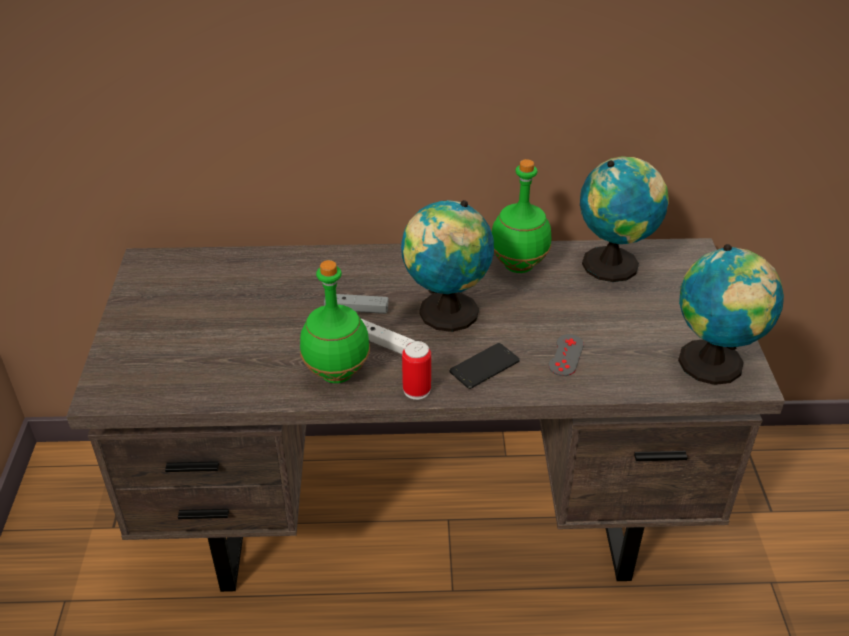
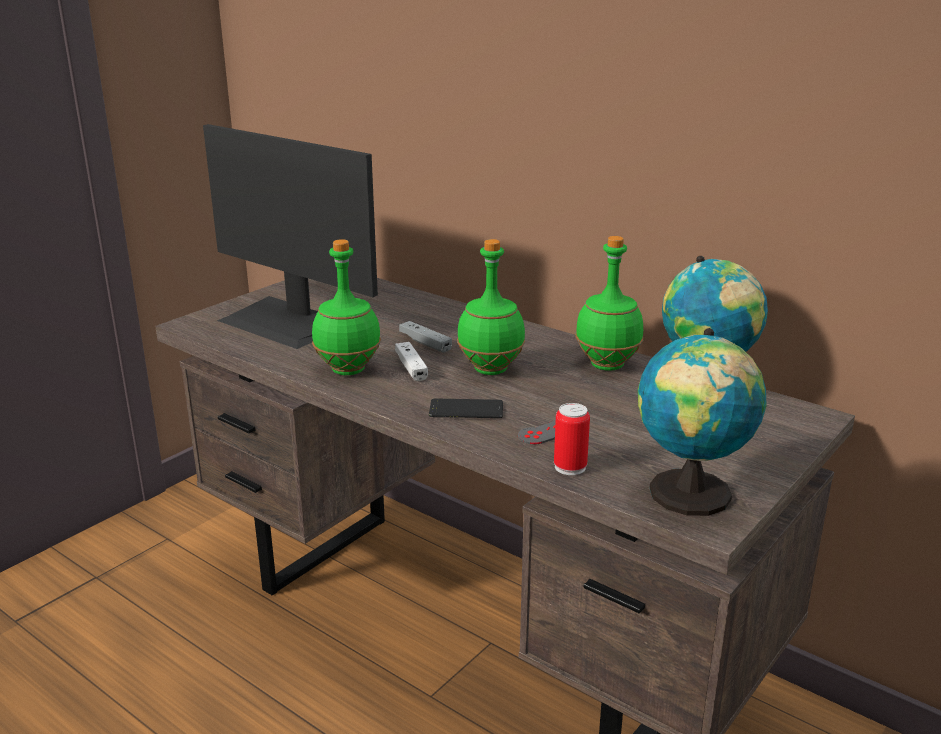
camera: 40 degrees right, 15 degrees down
(197, 345) = (286, 322): none -> monitor
(416, 390) = (388, 401): can -> can (570, 467)
(445, 314) = (490, 370): globe -> green bottle

